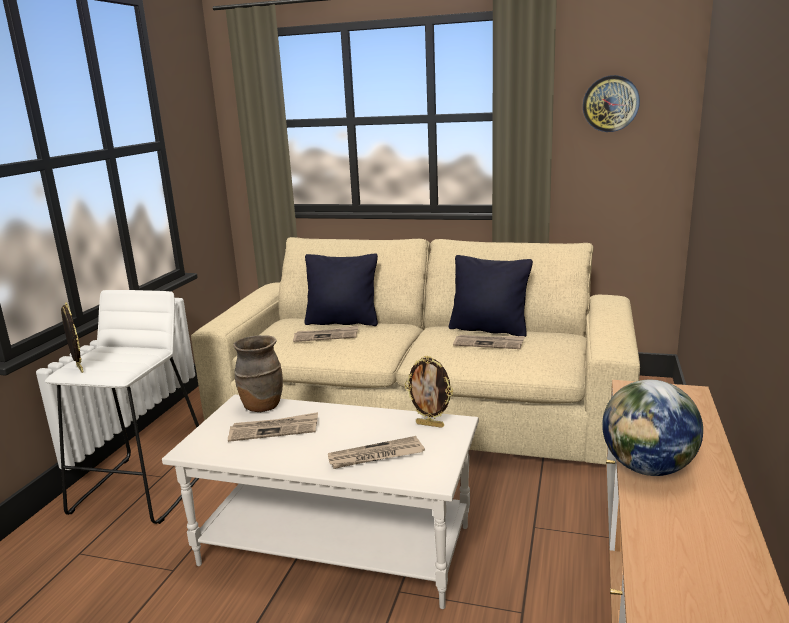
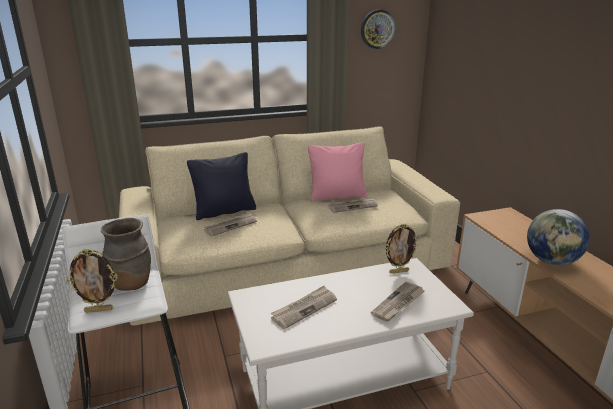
camera: 35 degrees left, 5 degrees up
(78, 369) = (99, 310): picture frame -> picture frame turned 150 degrees clockwise
(262, 406) = (267, 294): brown vase -> brown vase (131, 284)
(489, 329) = (337, 196): black pillow -> pink pillow

